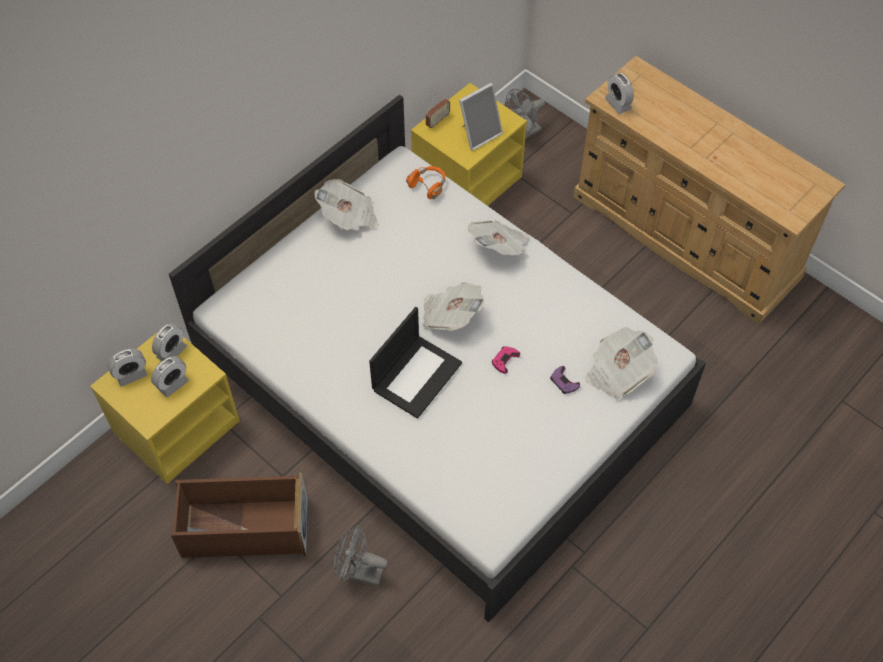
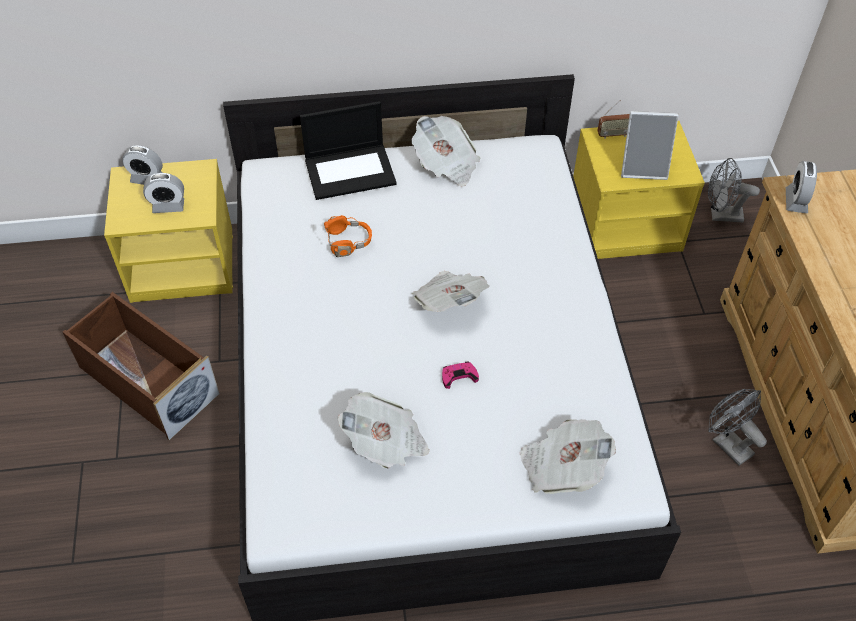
camera: 40 degrees right, 5 degrees down
(171, 352) = (195, 181): alarm clock -> none
(359, 572) = (195, 489): grey fan -> grey fan (727, 443)
(416, 375) = (363, 332): laptop -> laptop (351, 171)
(428, 186) = (545, 181): orange headphones -> orange headphones (349, 242)
(499, 247) = (559, 273): newspaper -> newspaper (386, 443)
(564, 382) = (496, 437): purple game controller -> none

